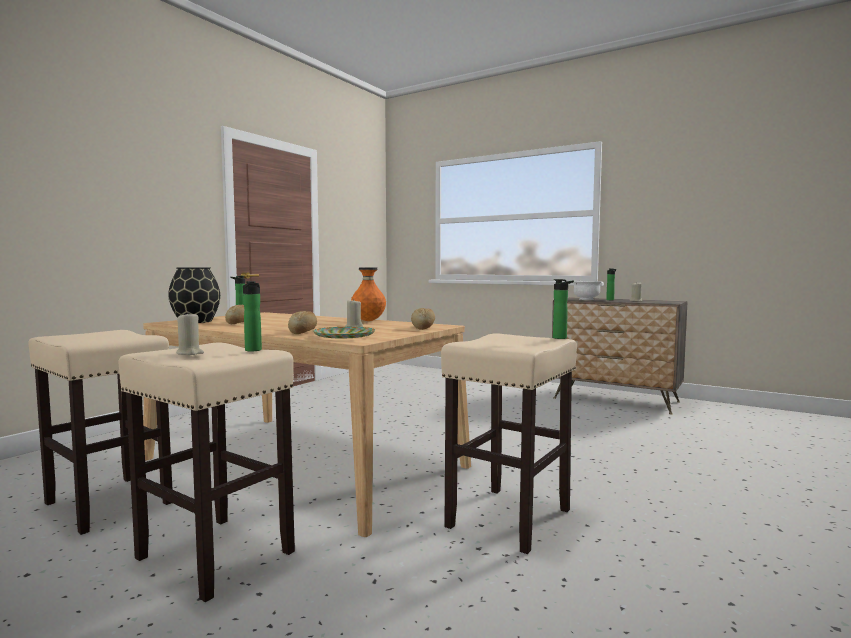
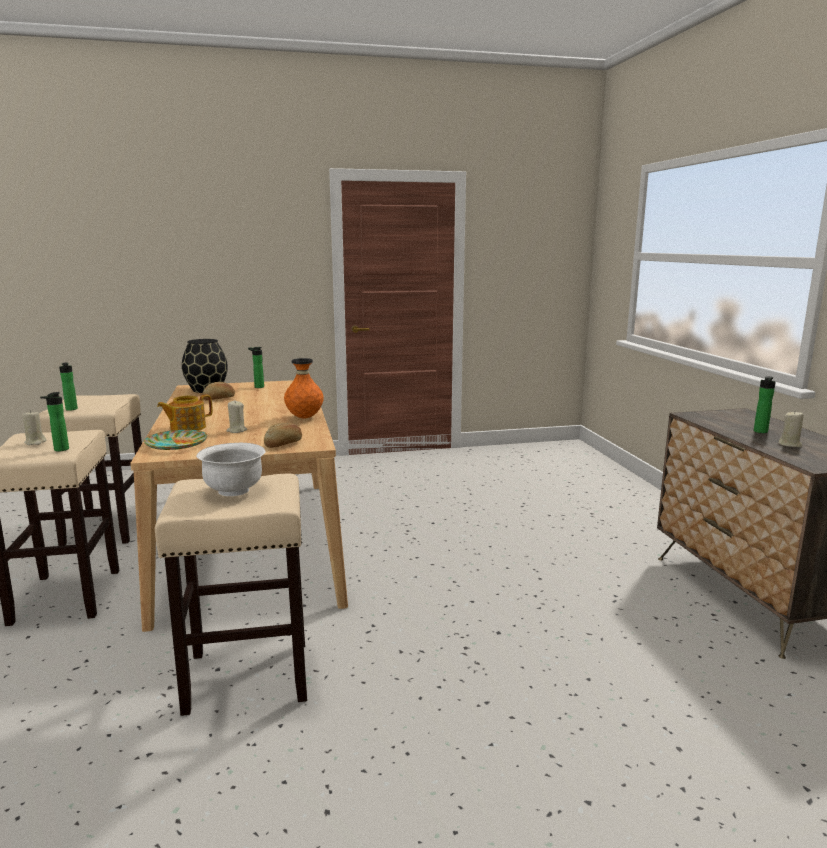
camera: 45 degrees right, 10 degrees up
(303, 332) = (187, 428): bread -> teapot
(562, 338) = (284, 505): bottle -> bottle (71, 409)
(586, 299) = (730, 421): white bowl -> white bowl (234, 491)

